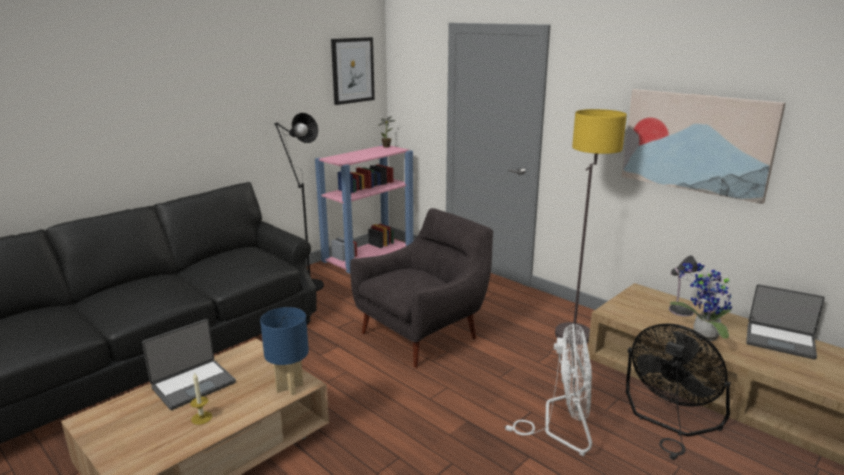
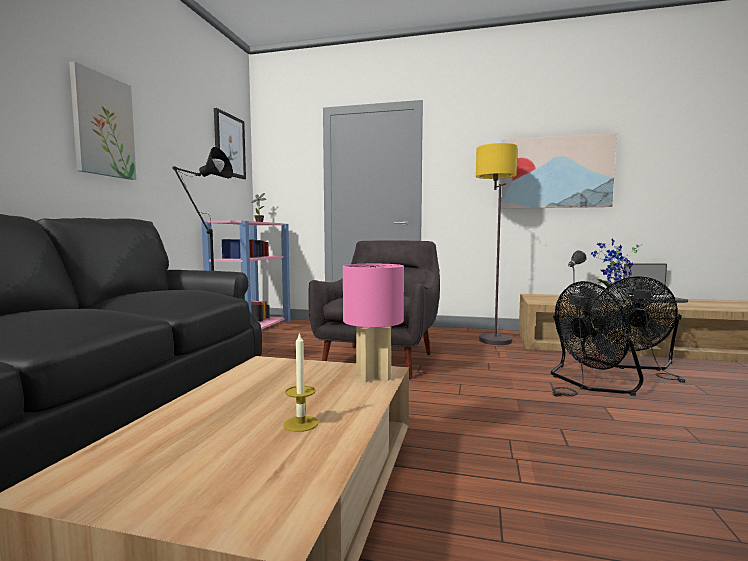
camera: 30 degrees left, 15 degrees down
(193, 384) = (228, 400): laptop -> none
(210, 105) = (103, 126): none -> picture
(289, 387) = (372, 376): blue table lamp -> pink table lamp
(560, 422) = (581, 382): white fan -> black fan

